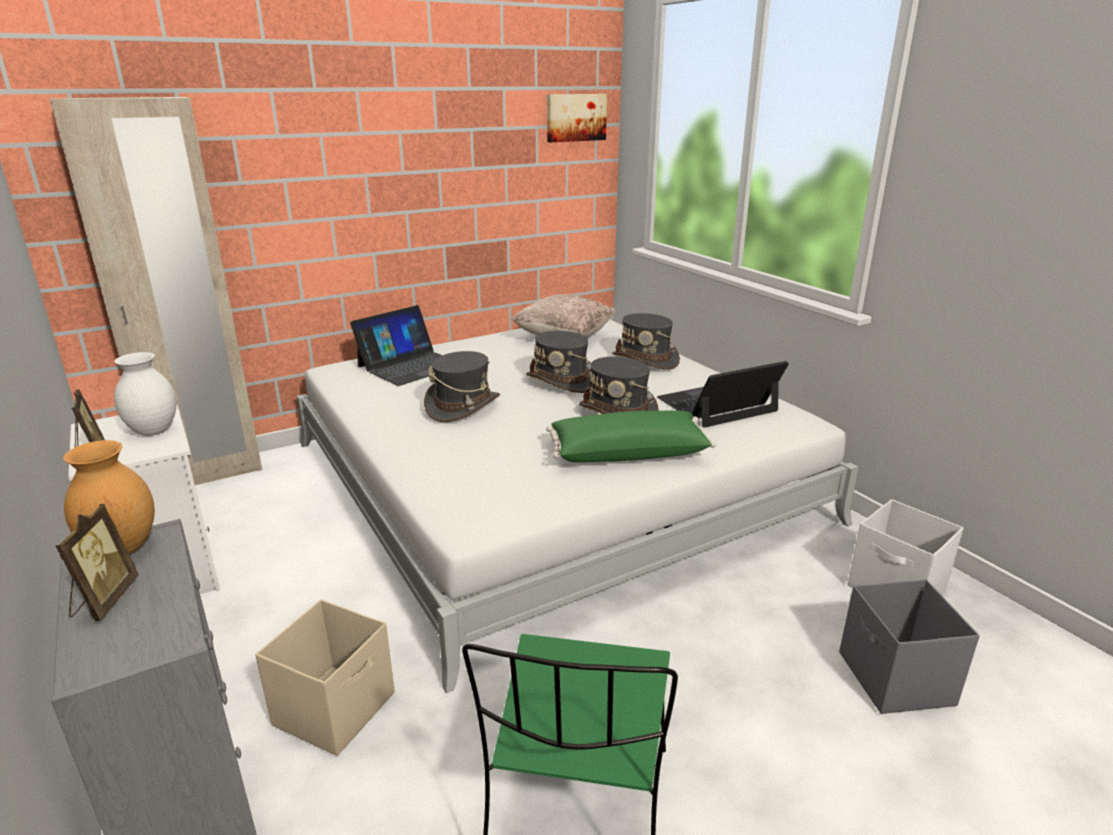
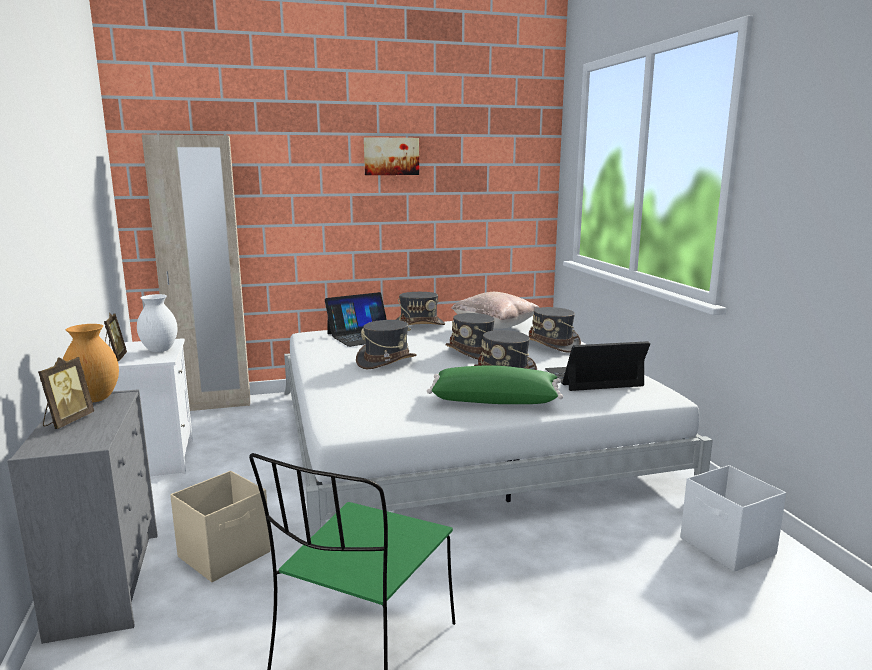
camera: 15 degrees right, 10 degrees down
(469, 342) = (419, 325): none -> grey hat
(575, 117) = (521, 158): picture -> picture (391, 156)
(895, 680) = (687, 612): grey storage box -> none

